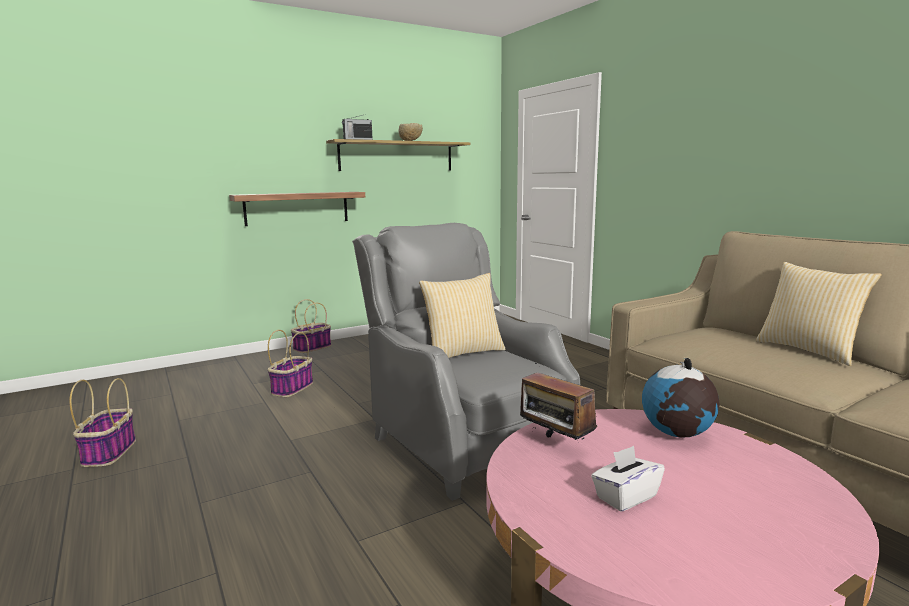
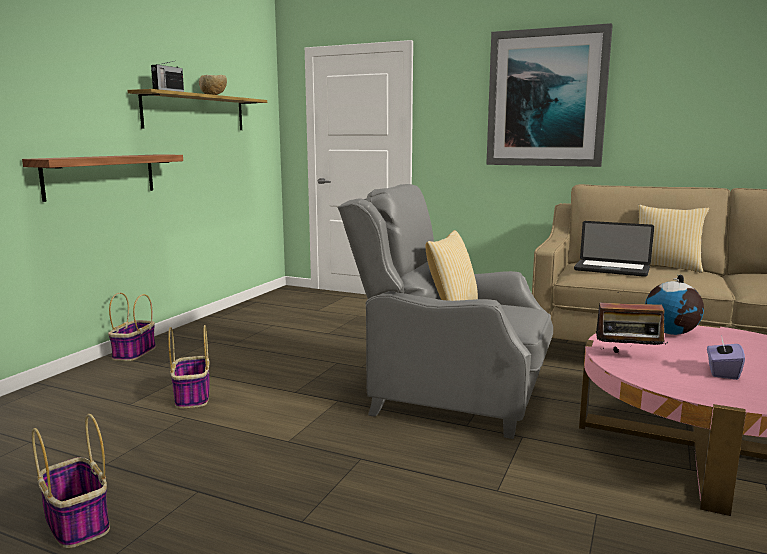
camera: 35 degrees left, 0 degrees up
(625, 497) = (722, 372): white tissue box -> purple tissue box
(712, 341) = (611, 269): none -> laptop
(726, 125) = (546, 98): none -> picture

